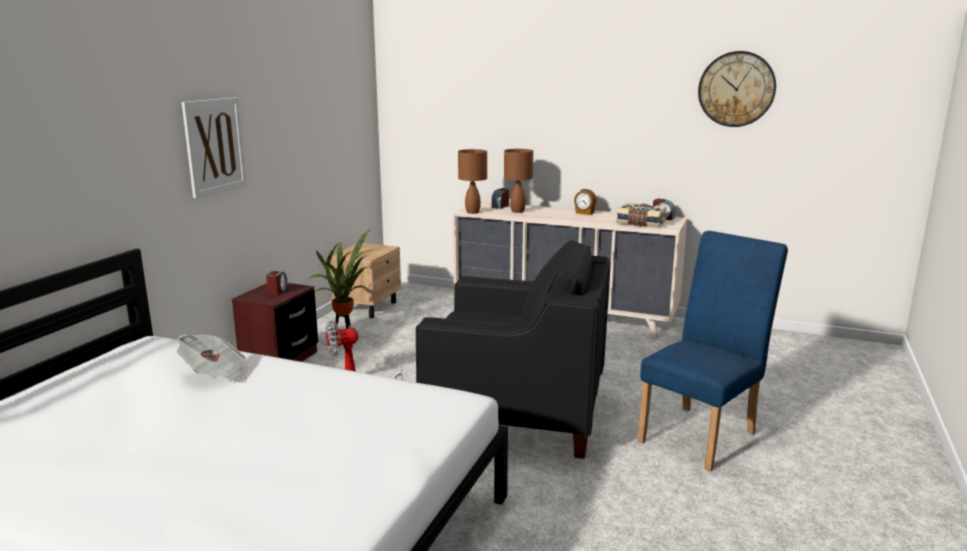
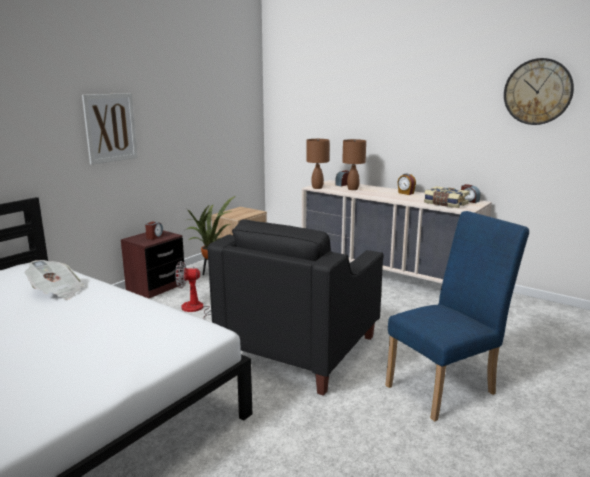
camera: 15 degrees right, 0 degrees up
(517, 414) = (300, 349): black armchair -> black armchair turned 90 degrees clockwise

